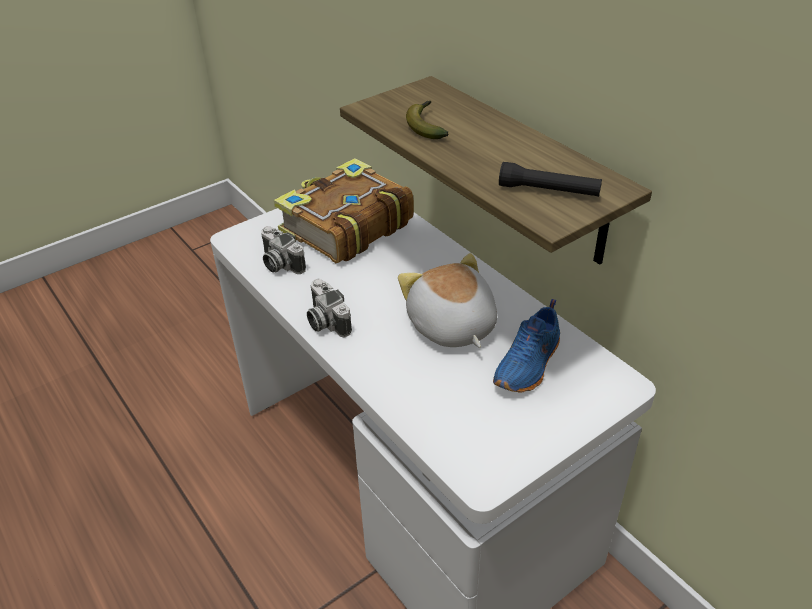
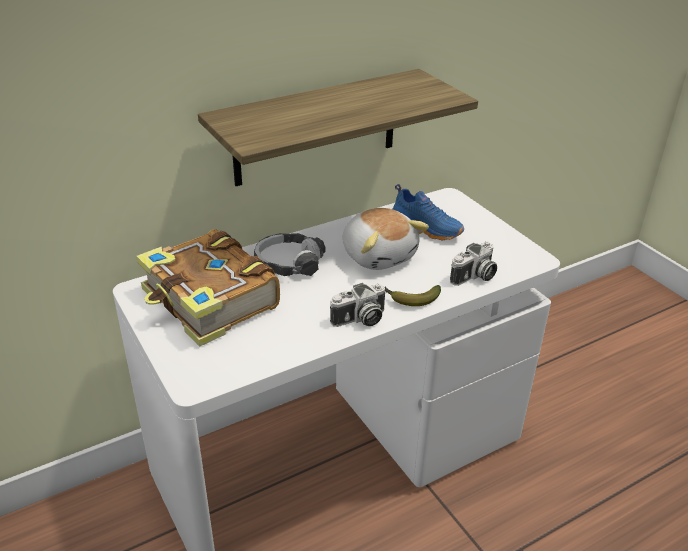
camera: 85 degrees left, 5 degrees down
(279, 264) = (258, 348): camera -> camera (474, 277)
(417, 263) = (289, 263): none -> headphones
(426, 125) = (301, 122): banana -> banana (411, 299)
(451, 326) = (379, 255): plush toy -> plush toy turned 105 degrees counterclockwise
(548, 191) = (416, 93): black flashlight -> none

